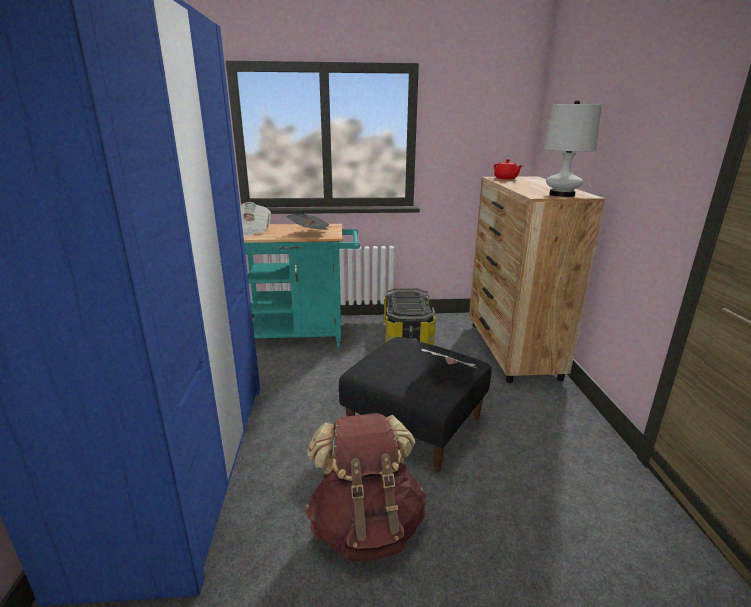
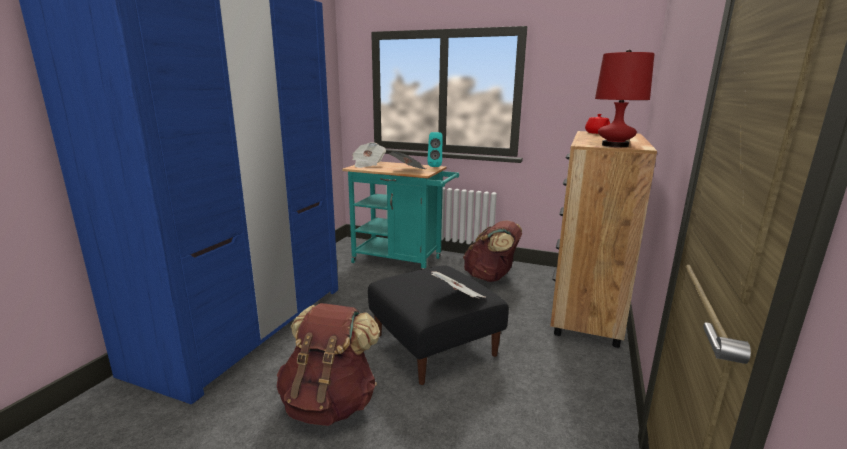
camera: 25 degrees right, 5 degrees down
(331, 225) = (435, 166): none -> turquoise speaker
(407, 336) = (491, 277): storage box -> brown backpack
(562, 194) = (615, 145): white table lamp -> red table lamp

